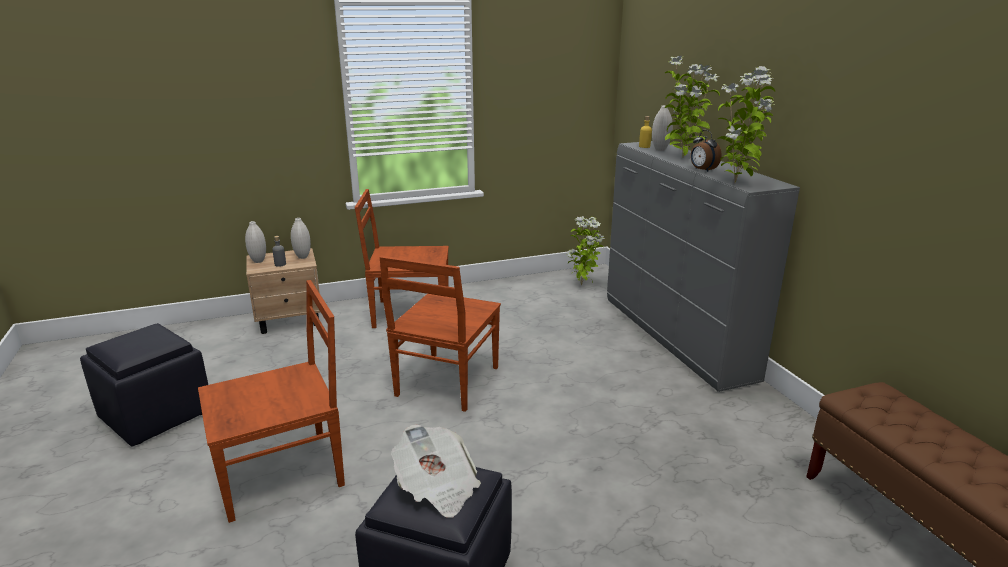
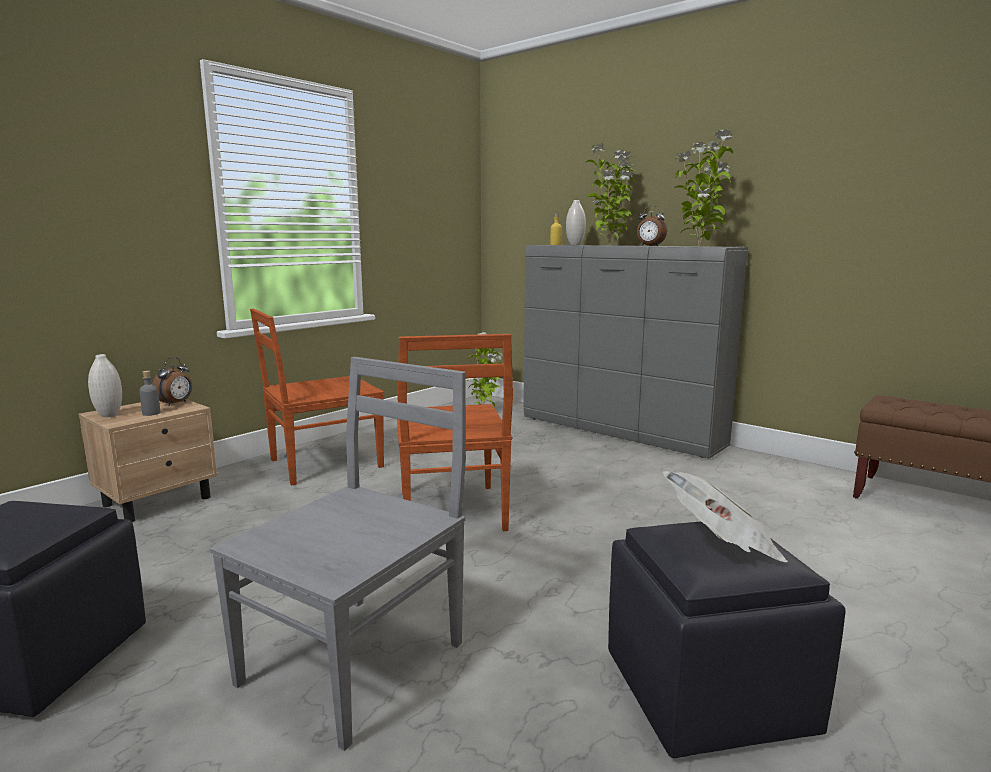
camera: 30 degrees left, 10 degrees down
(284, 473) = (358, 660): brown chair -> grey chair
(303, 257) = (176, 403): white vase -> alarm clock

